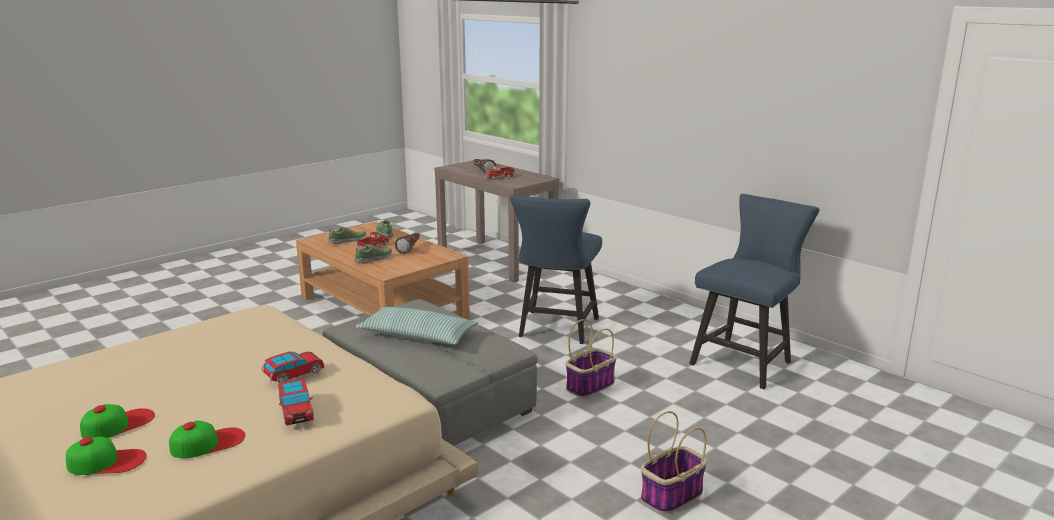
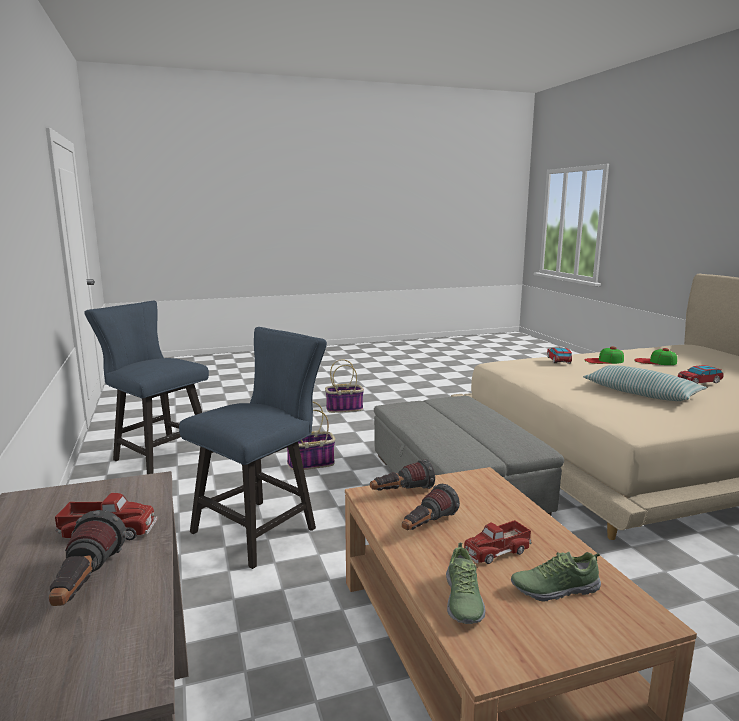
camera: 155 degrees left, 5 degrees down
(118, 424) = (669, 371): cap -> none
(294, 374) = (568, 376): toy car -> toy car (699, 382)
(373, 259) = (499, 512): shoe -> none
(417, 336) = (466, 425): pillow -> pillow (641, 393)
(433, 258) = (401, 493): none -> flashlight
(745, 361) = (158, 455): blue chair -> blue chair turned 60 degrees clockwise

